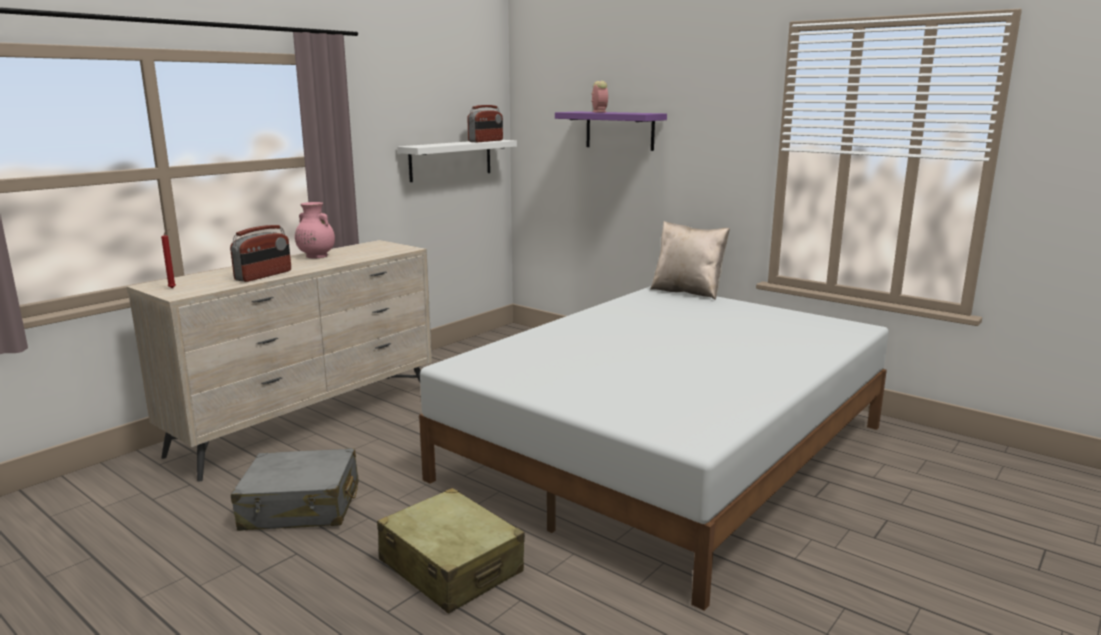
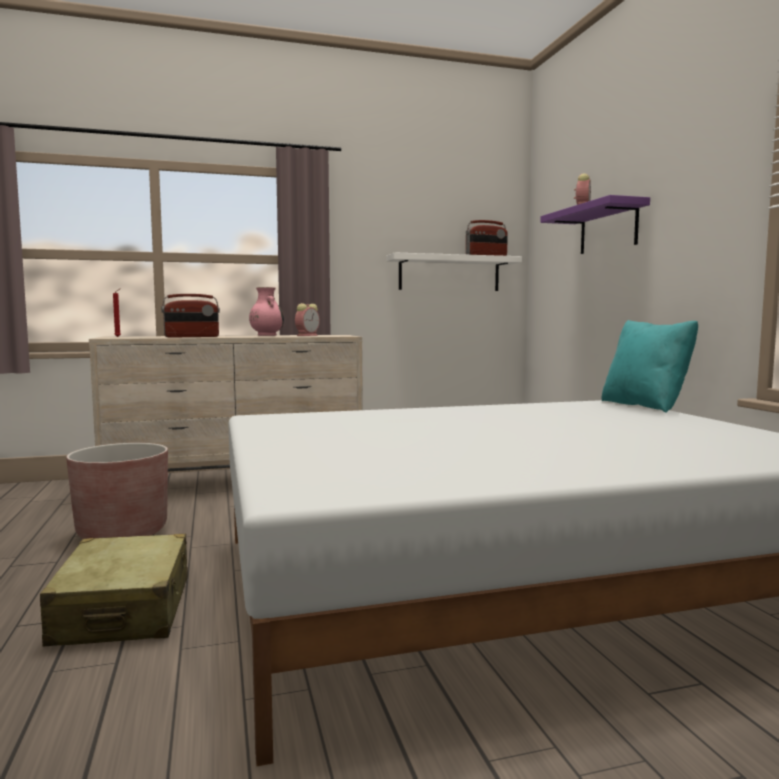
camera: 35 degrees right, 10 degrees down
(301, 507) = (122, 533): grey suitcase -> brown planter
(364, 252) = (307, 335): none -> alarm clock
(687, 292) = (645, 406): beige pillow -> turquoise pillow

